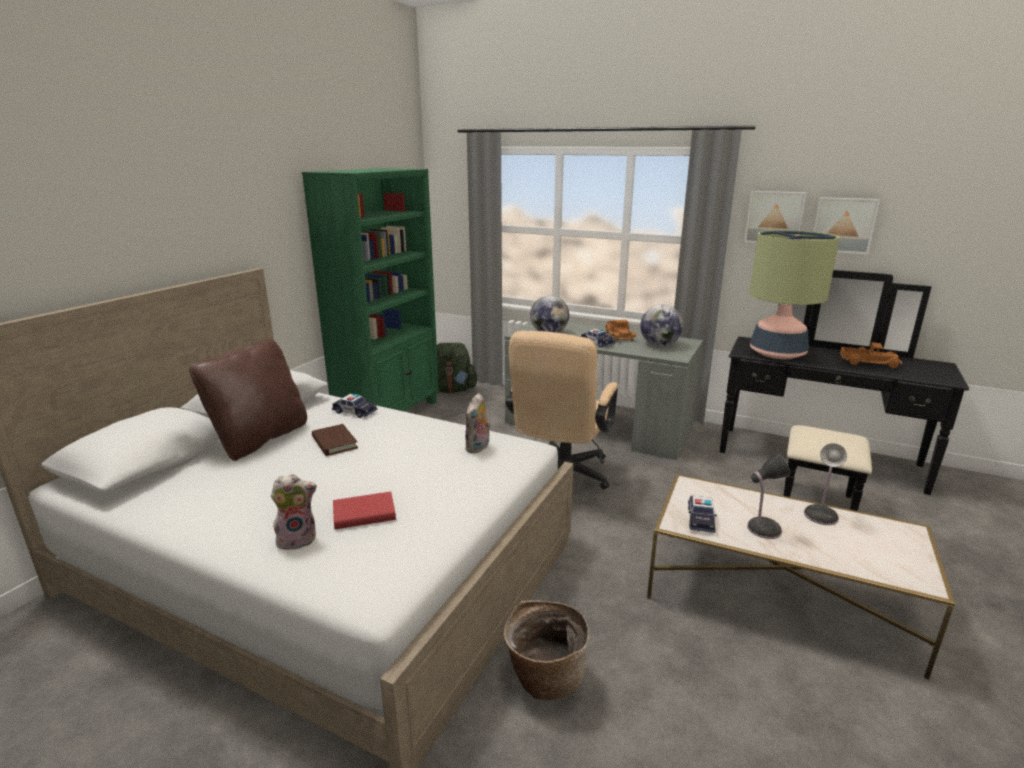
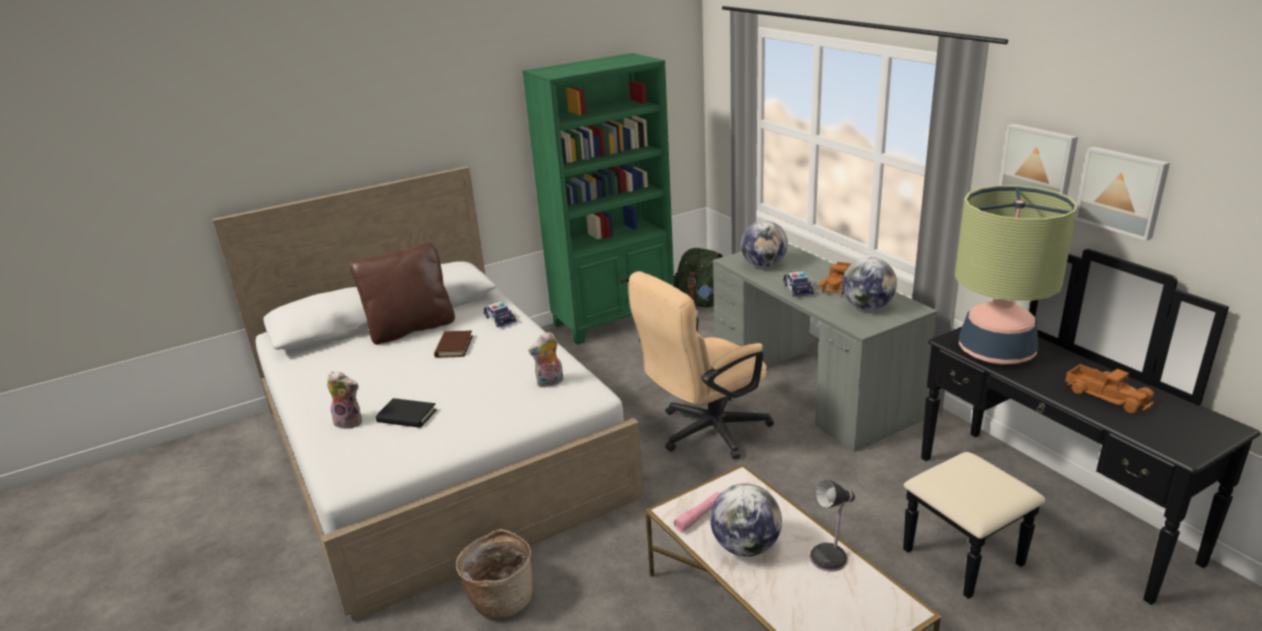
camera: 35 degrees right, 5 degrees up
(364, 514) = (407, 416): red book -> black book
(700, 519) = (700, 516): toy car -> pink flashlight
(761, 529) = (745, 546): table lamp -> globe

